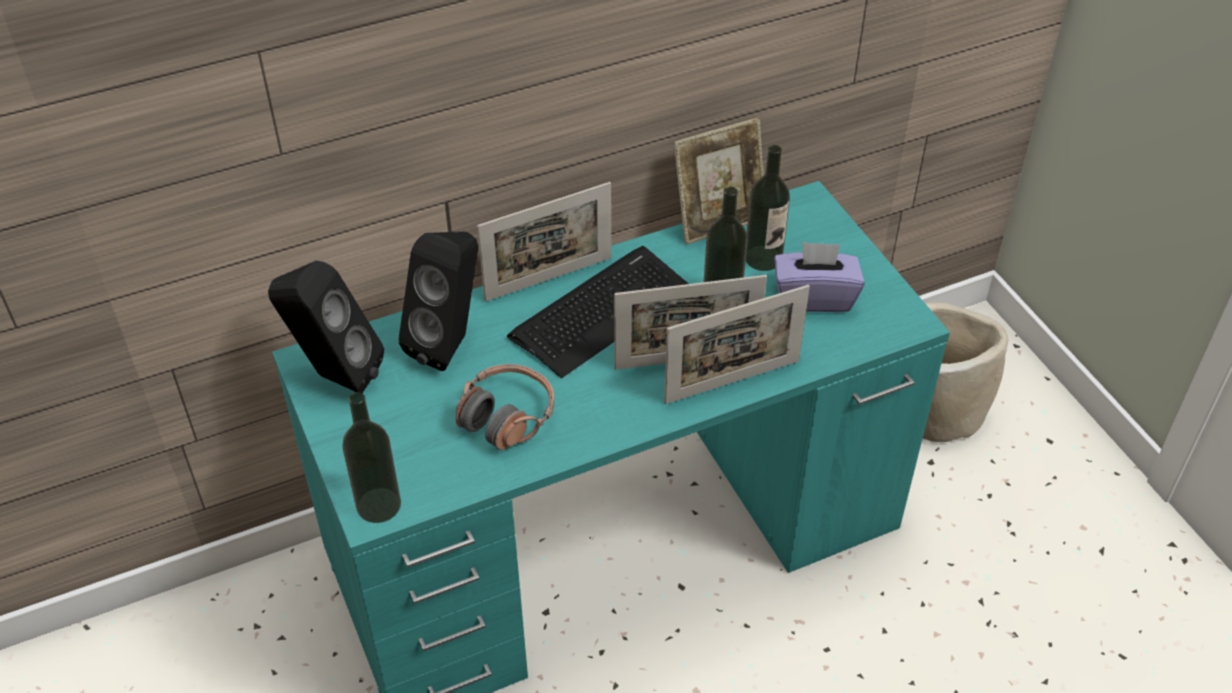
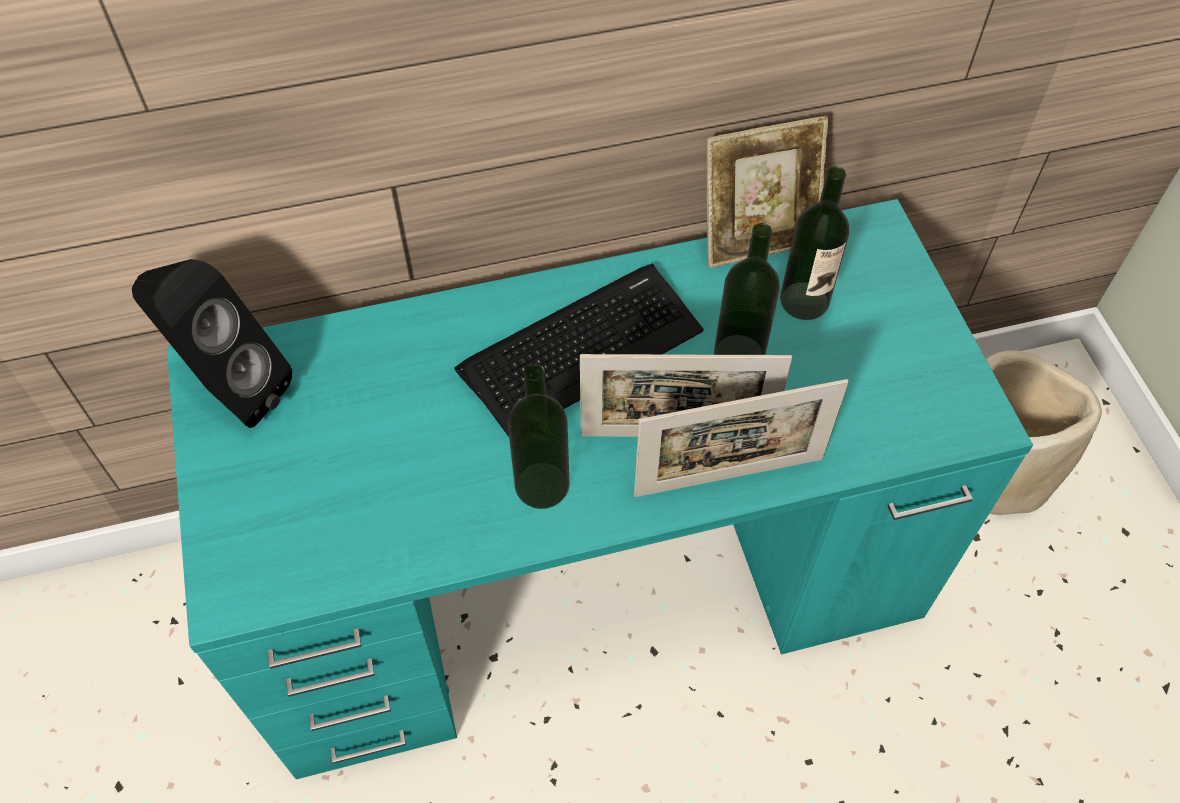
camera: 10 degrees right, 10 degrees up
(378, 505) = (239, 589): bottle -> bottle (542, 485)
(450, 343) = (384, 367): black speaker -> none
(507, 416) = (430, 484): headphones -> none
(548, 279) = (525, 293): picture frame -> none
(814, 297) = (860, 367): purple tissue box -> none

